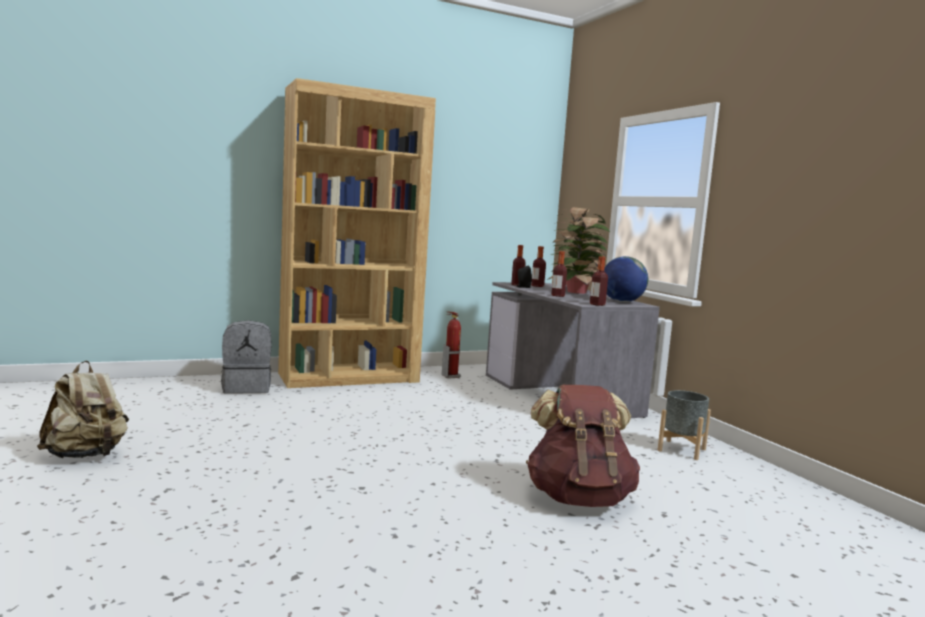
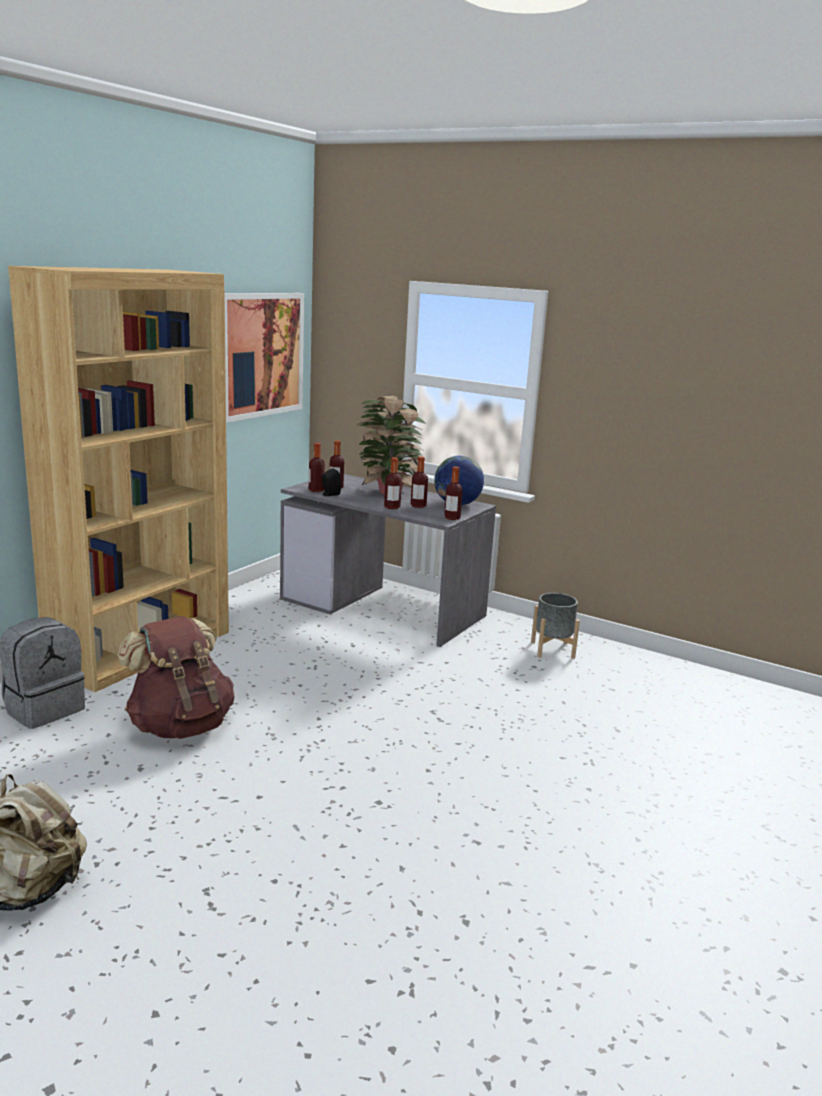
camera: 35 degrees left, 10 degrees up
(450, 376) = (247, 612): fire extinguisher -> none
(505, 183) = (261, 355): none -> picture
(578, 498) = (548, 737): brown backpack -> brown backpack (180, 725)
(583, 298) = (418, 506): none -> bottle

